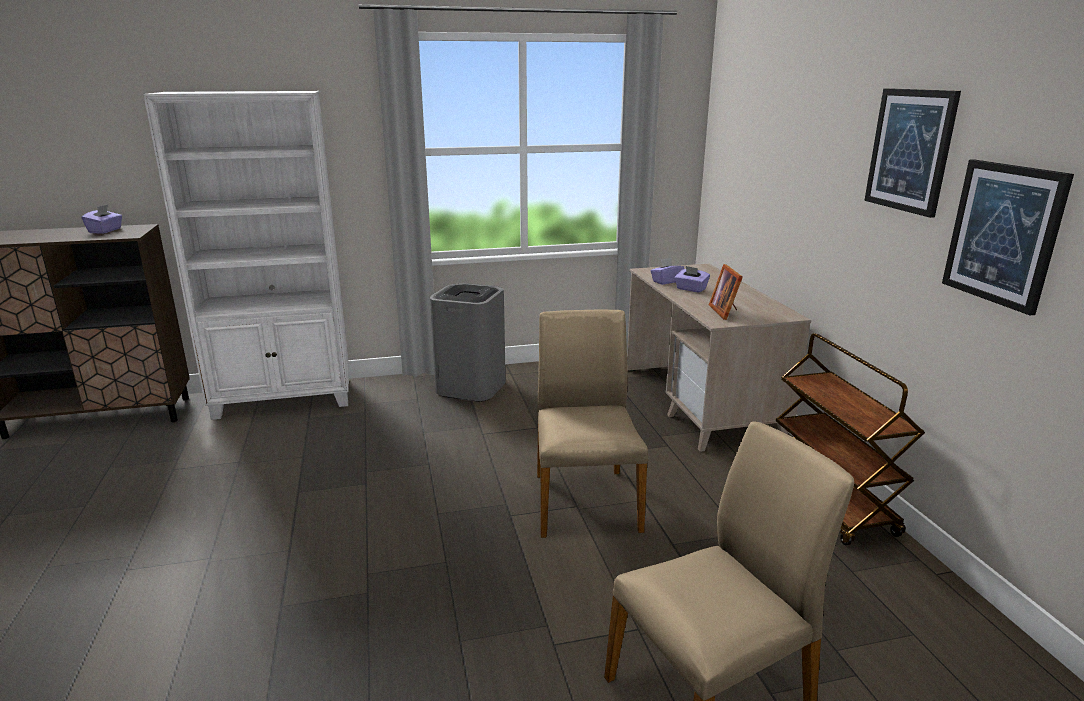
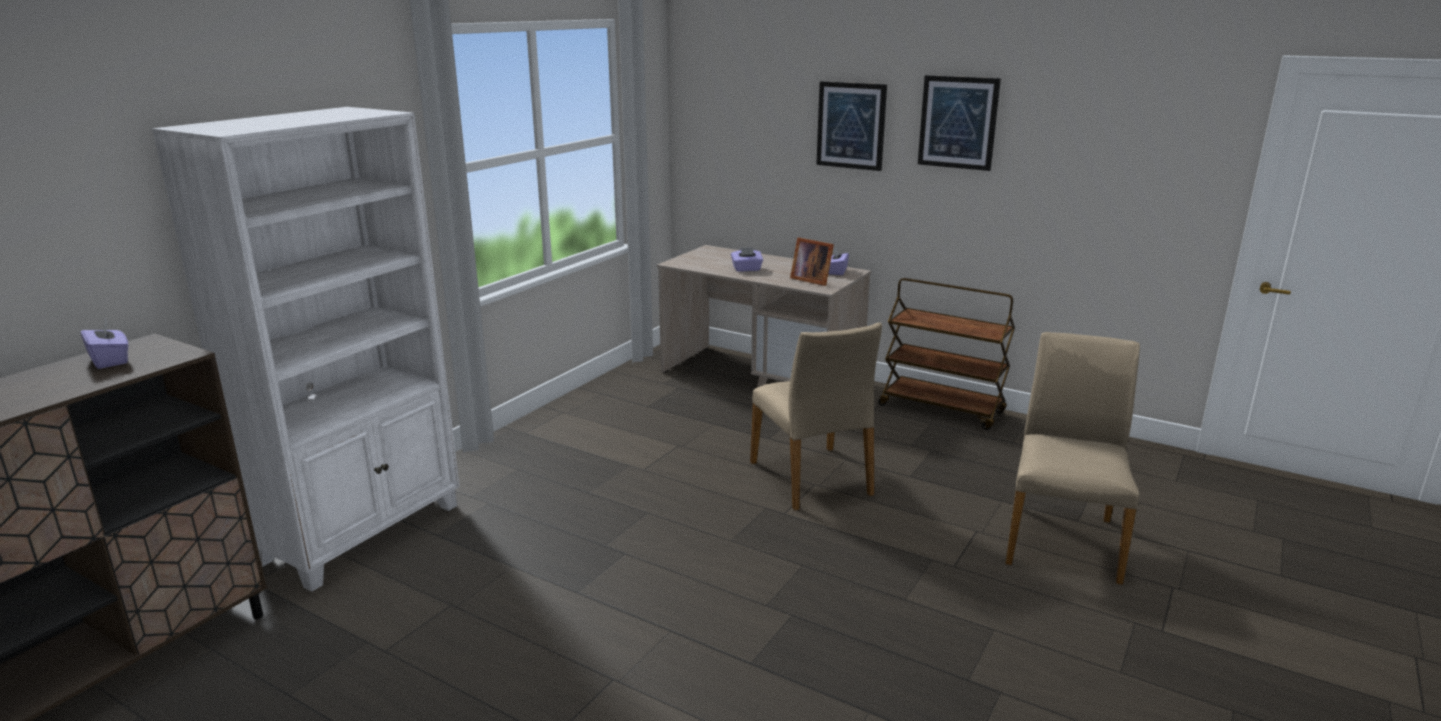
camera: 45 degrees left, 0 degrees up
(472, 387) = (551, 438): grey trash can -> none
(584, 500) = (812, 478): beige chair -> beige chair turned 150 degrees counterclockwise
(666, 281) = (714, 268): purple tissue box -> purple tissue box (836, 271)
(1003, 234) = (1054, 175): picture -> picture (851, 125)

